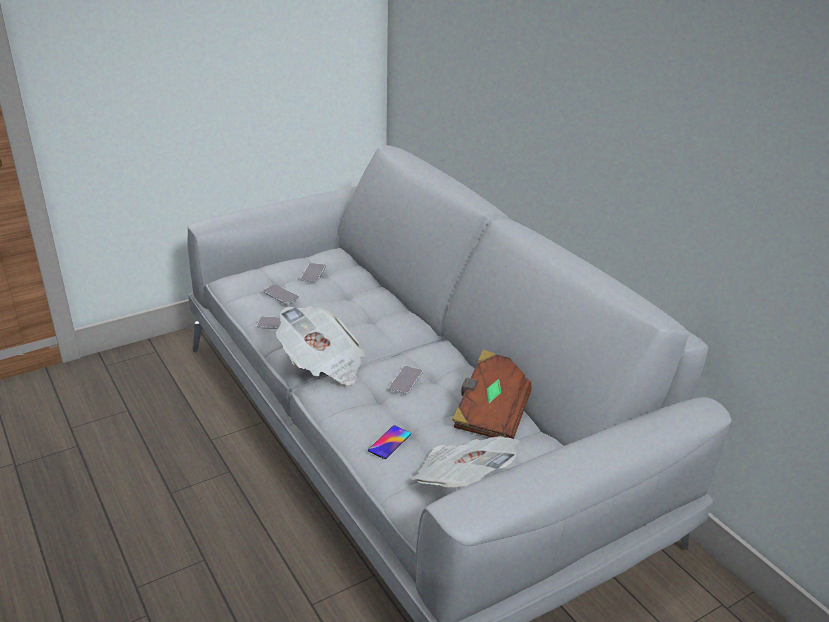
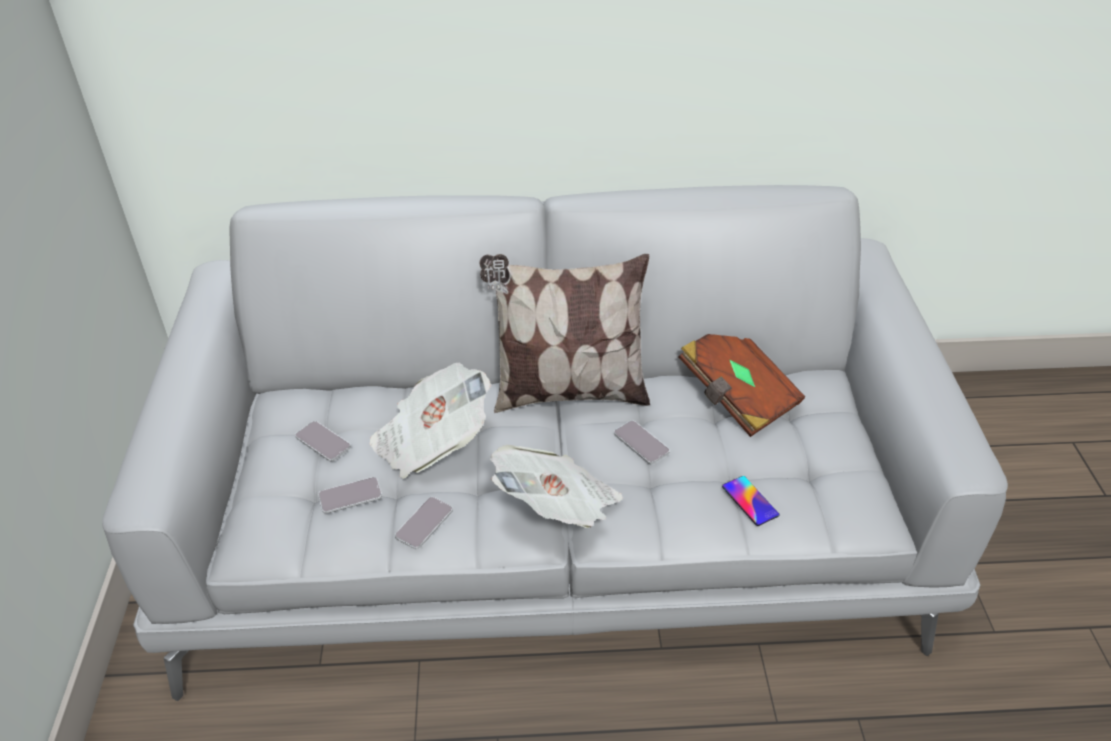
camera: 60 degrees left, 10 degrees up
(429, 340) = (567, 392): none -> pillow
(462, 480) = (843, 465): newspaper -> newspaper (431, 442)

